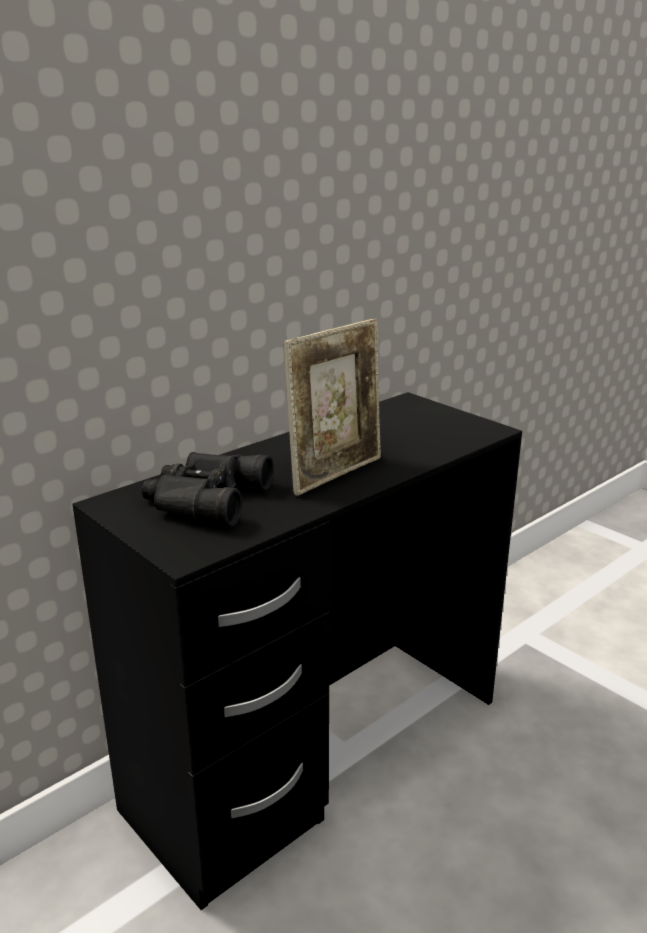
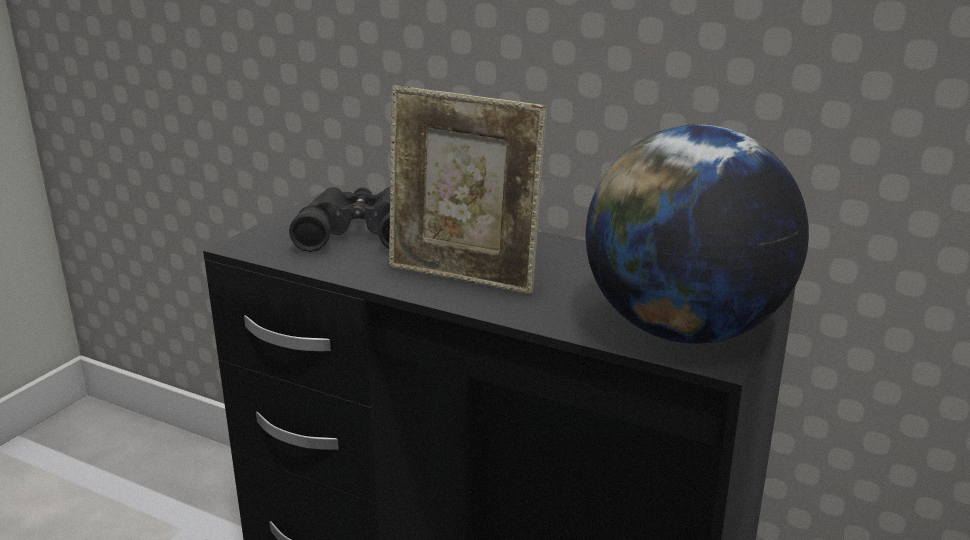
camera: 70 degrees right, 0 degrees up
(455, 429) = (683, 330): none -> globe

